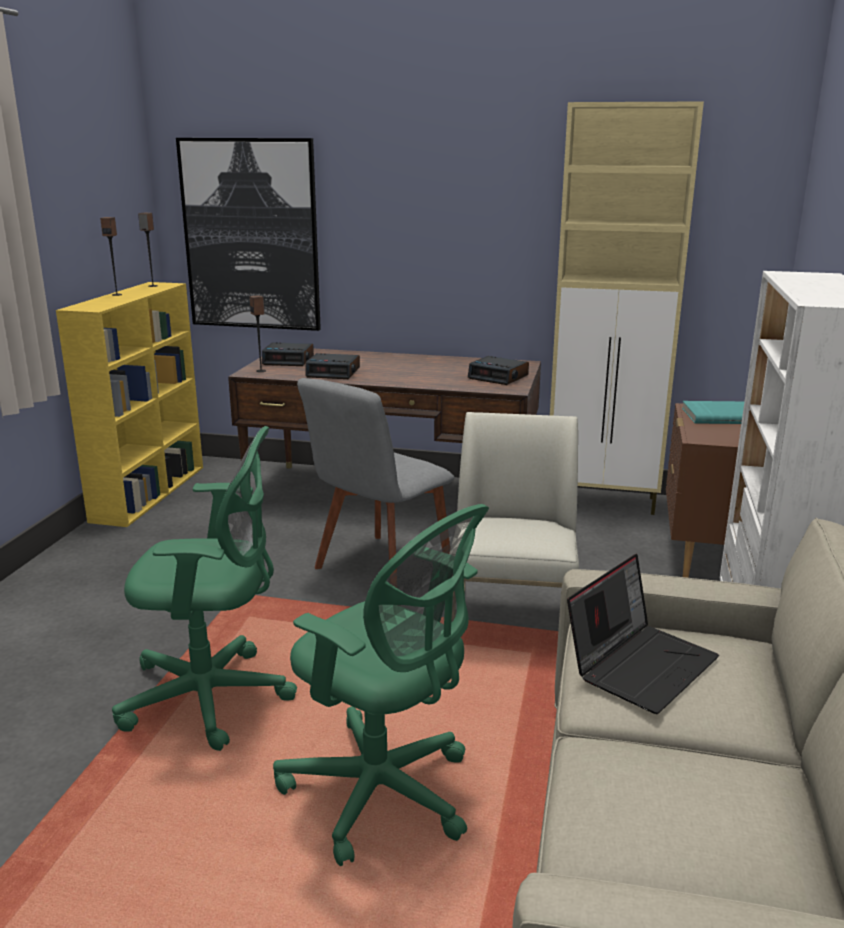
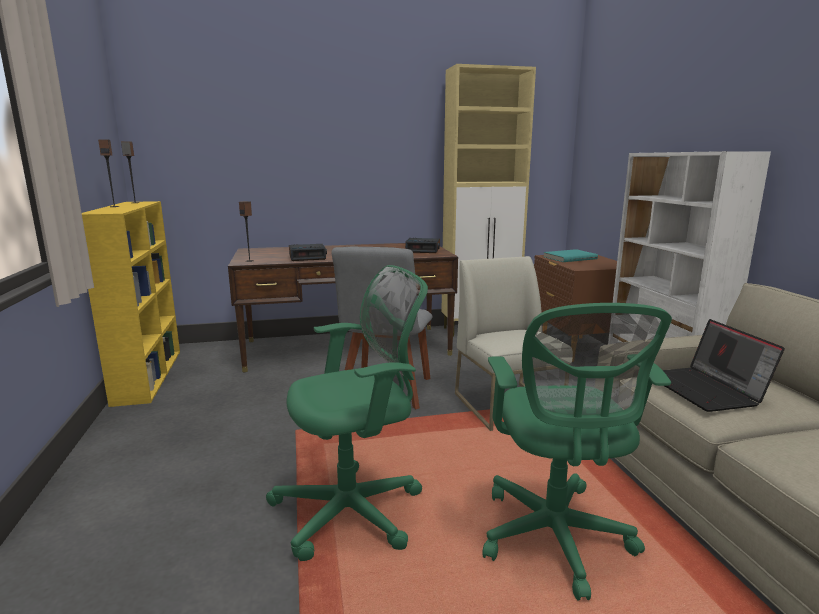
camera: 25 degrees left, 5 degrees down
(251, 235) = (211, 163): picture -> none
(289, 360) = (261, 254): alarm clock -> none
(384, 794) = (555, 540): green office chair -> green office chair turned 75 degrees clockwise
(640, 664) = (706, 390): laptop -> laptop turned 150 degrees clockwise

